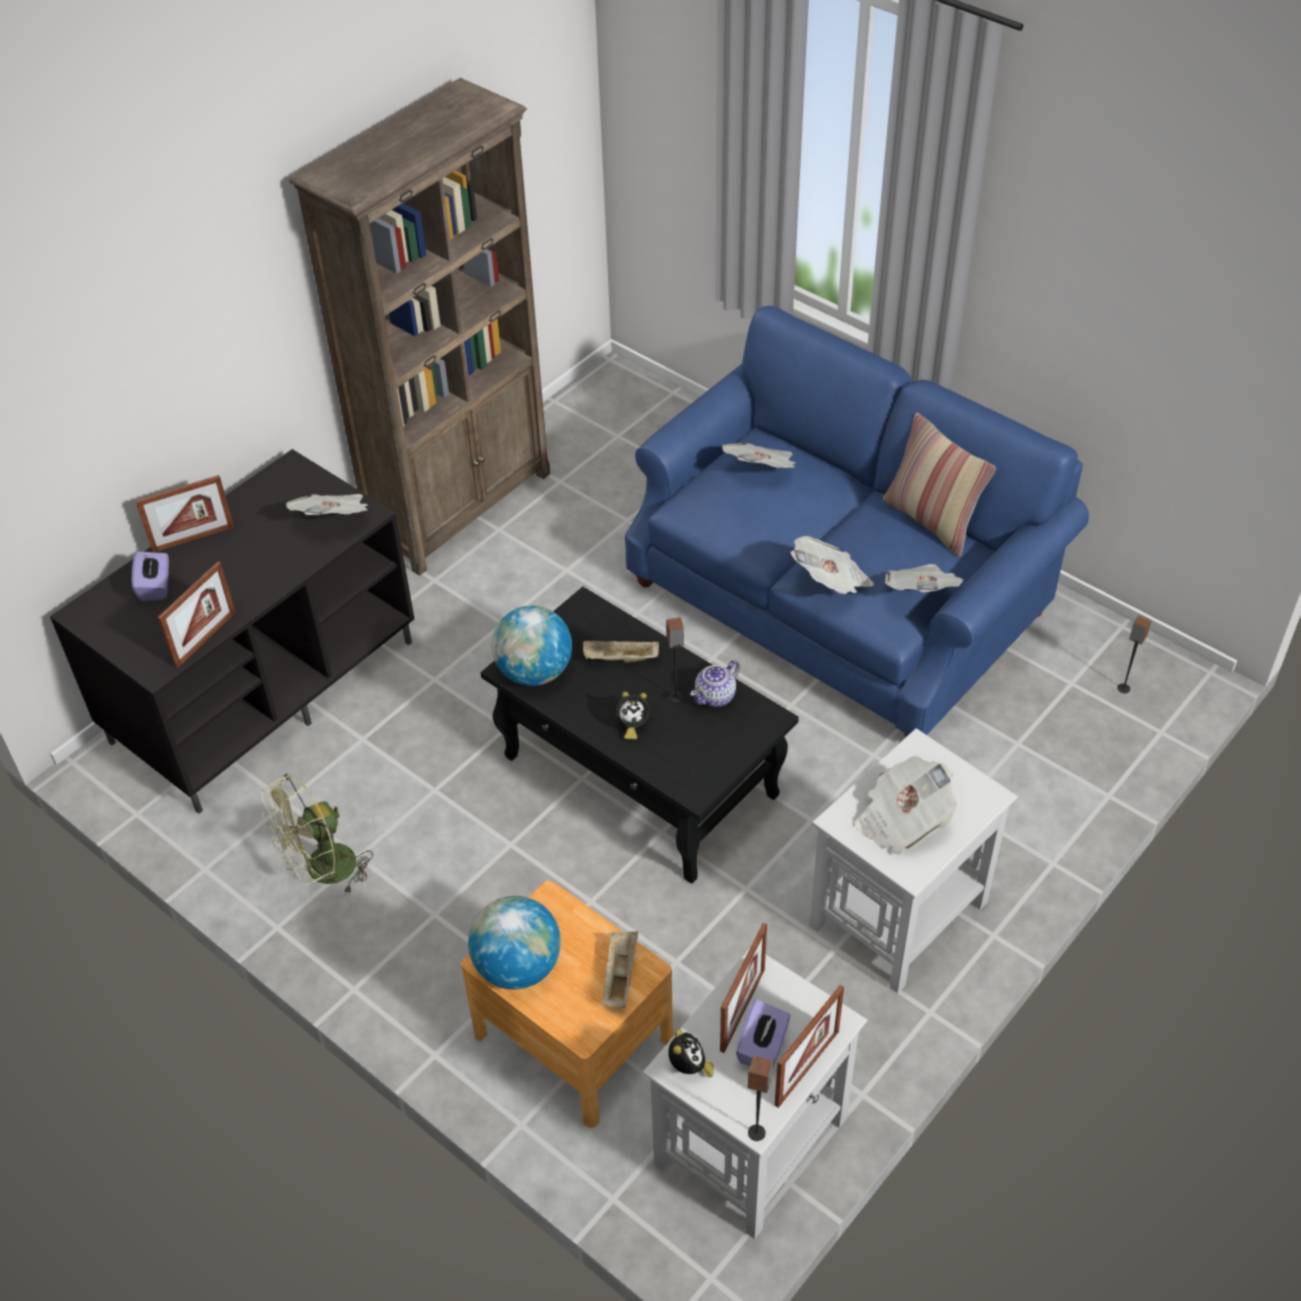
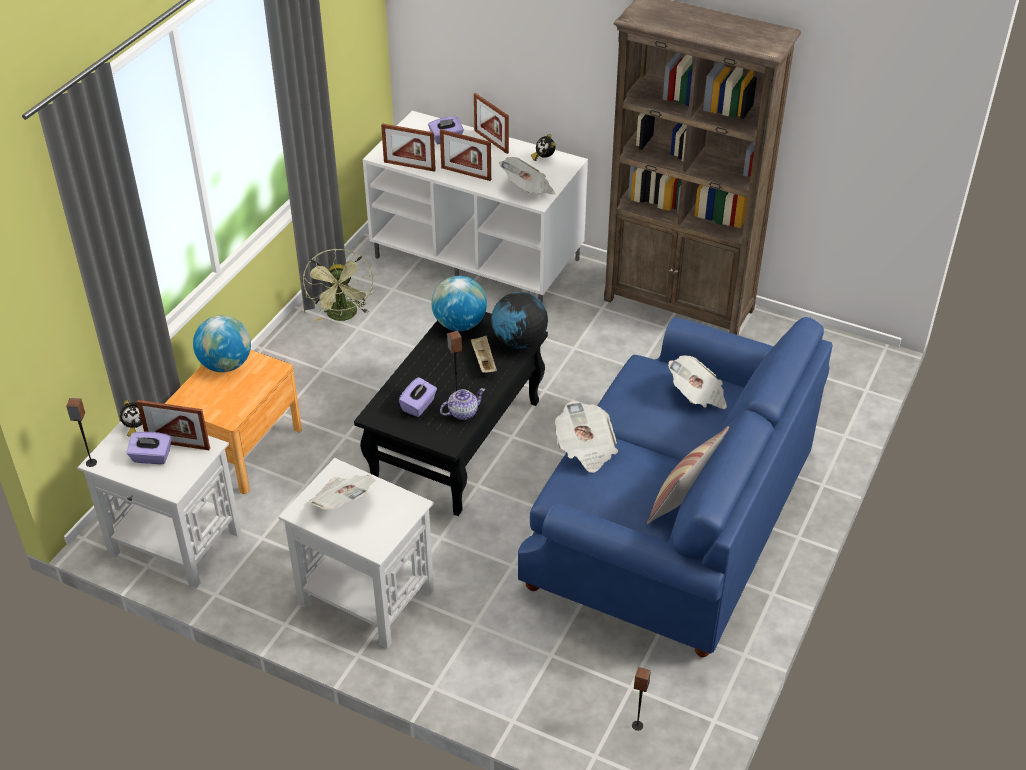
camera: 75 degrees right, 5 degrees down
(264, 689) = (479, 258): black tv stand -> white tv stand
(322, 872) = (343, 316): green fan -> green fan turned 135 degrees counterclockwise
(592, 617) = (519, 341): none -> globe
(620, 975) = (225, 408): beige tray -> none
(631, 726) = (424, 377): alarm clock -> alarm clock (544, 158)
(689, 740) = (419, 406): none -> purple tissue box
(716, 696) = (462, 413): teapot -> teapot turned 120 degrees clockwise
(807, 1068) = (137, 479): picture frame -> picture frame (466, 174)
(921, 593) = (590, 501): newspaper -> none

